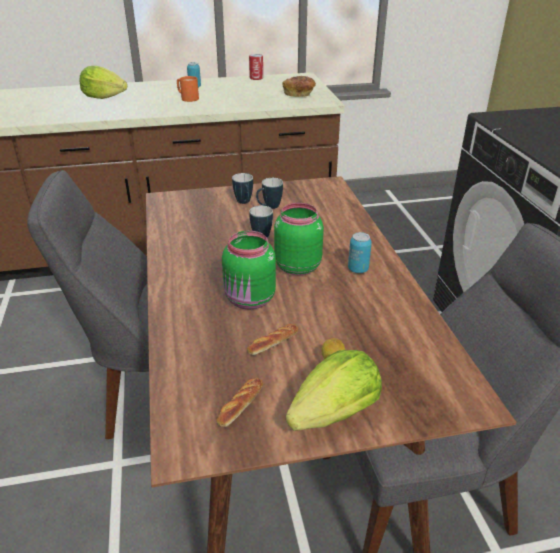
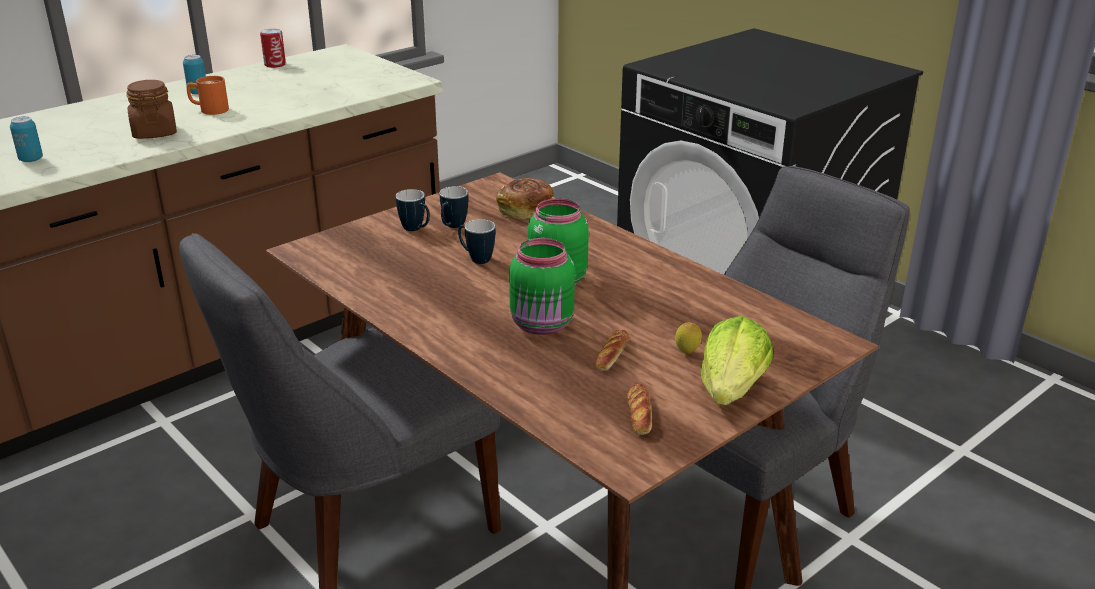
camera: 30 degrees left, 5 degrees down
(104, 97) = (70, 132): lettuce -> none
(143, 106) = (154, 133): none -> brown jar
(299, 94) = (366, 77): bread -> bread (525, 210)
(358, 269) = (623, 264): can -> can (31, 159)

